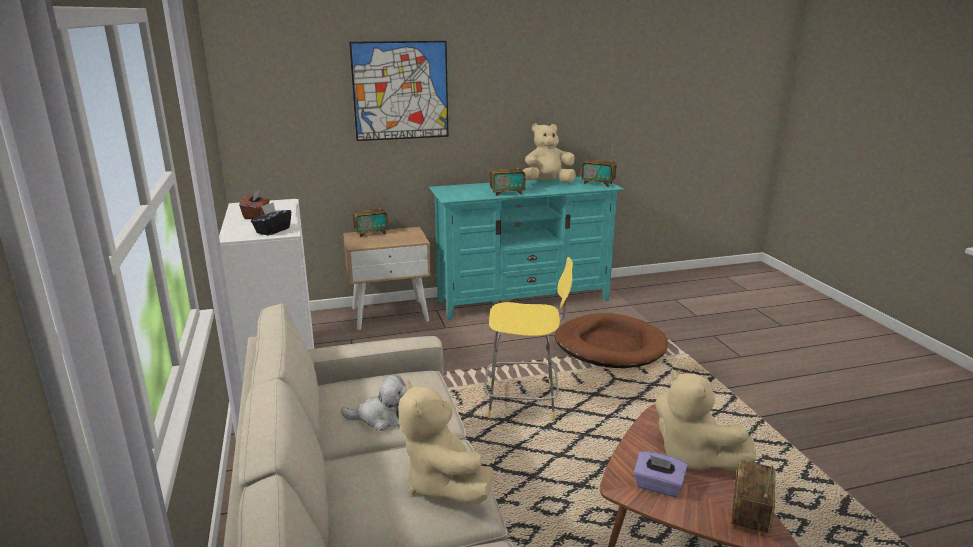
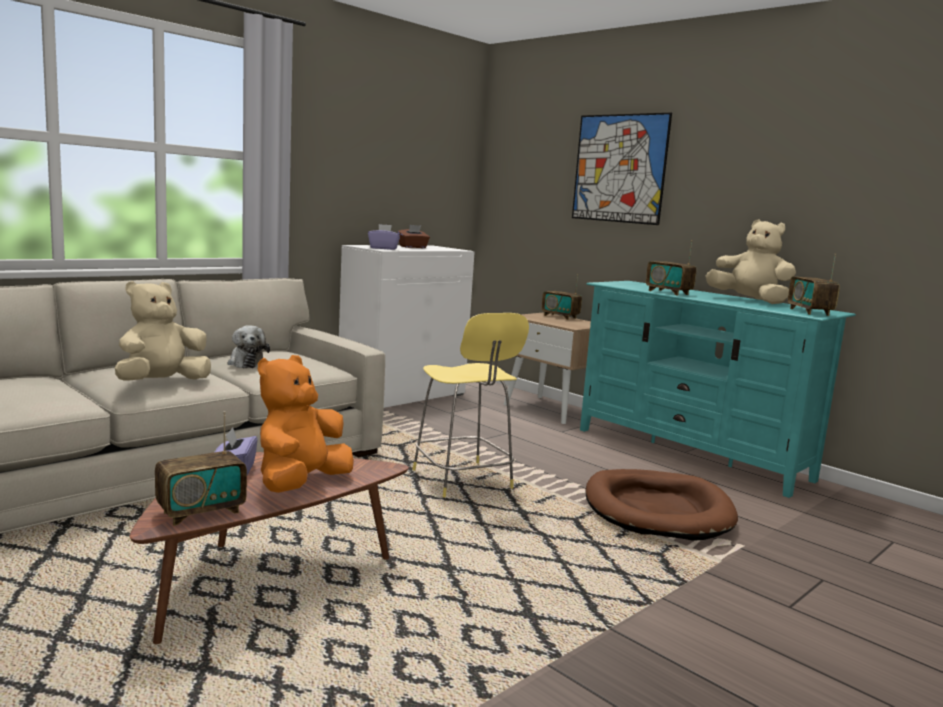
camera: 60 degrees right, 10 degrees down
(272, 231) = (383, 248): black tissue box -> purple tissue box
(692, 458) = (300, 484): beige plush toy -> orange plush toy
(749, 515) = (201, 512): radio -> radio turned 150 degrees clockwise

